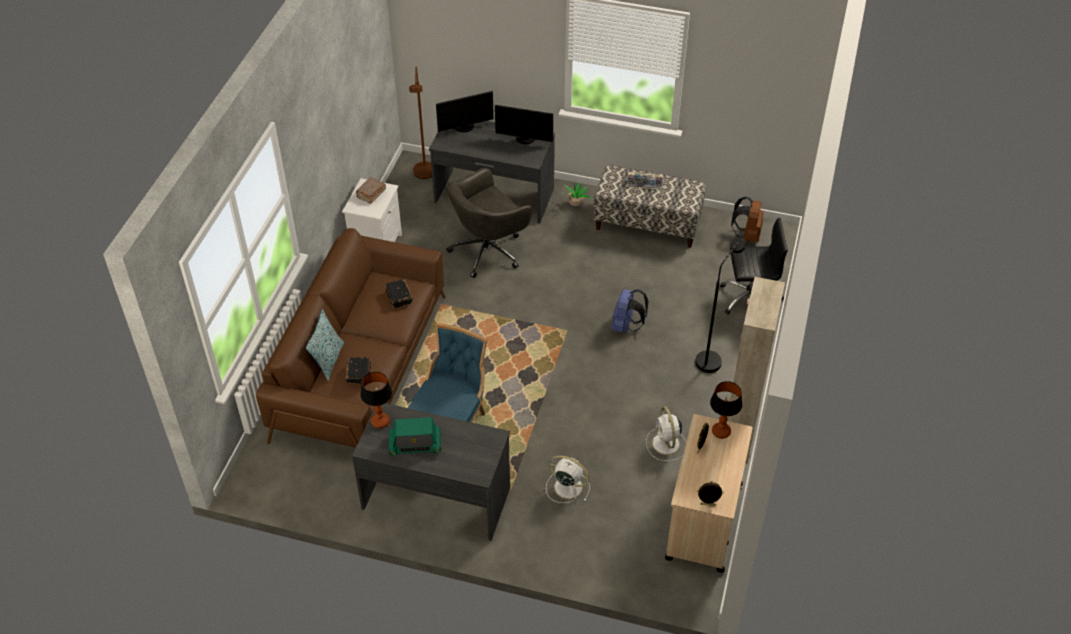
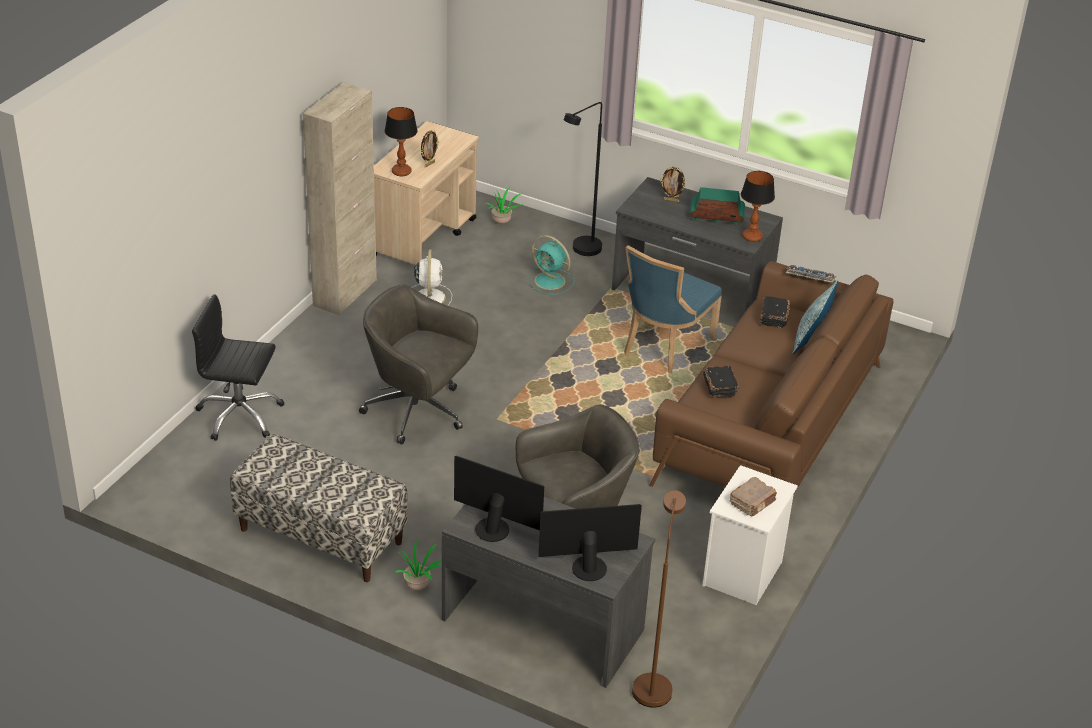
camera: 170 degrees left, 10 degrees down
(567, 486) = (551, 281): white fan -> turquoise fan
(626, 326) = (418, 412): blue backpack -> grey office chair
(637, 562) = (502, 222): none -> potted plant
(645, 183) = (322, 488): keyboard -> keyboard (809, 279)
(707, 505) = (445, 130): picture frame -> picture frame (671, 200)
(711, 358) = (331, 362): black floor lamp -> black floor lamp (581, 251)
(747, 235) = (184, 495): brown backpack -> none

